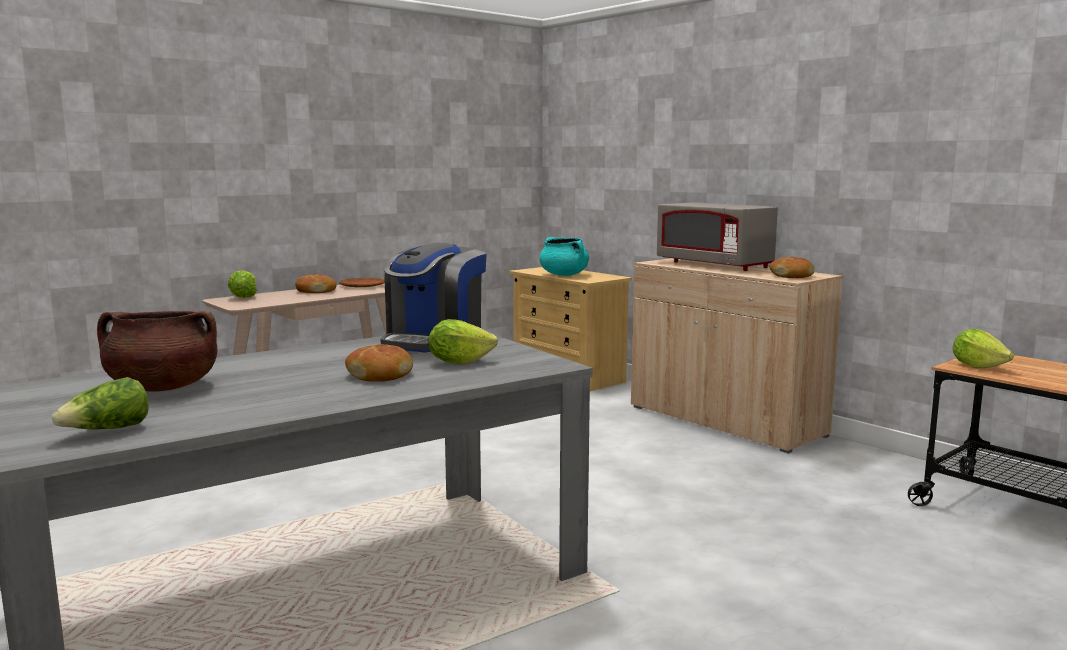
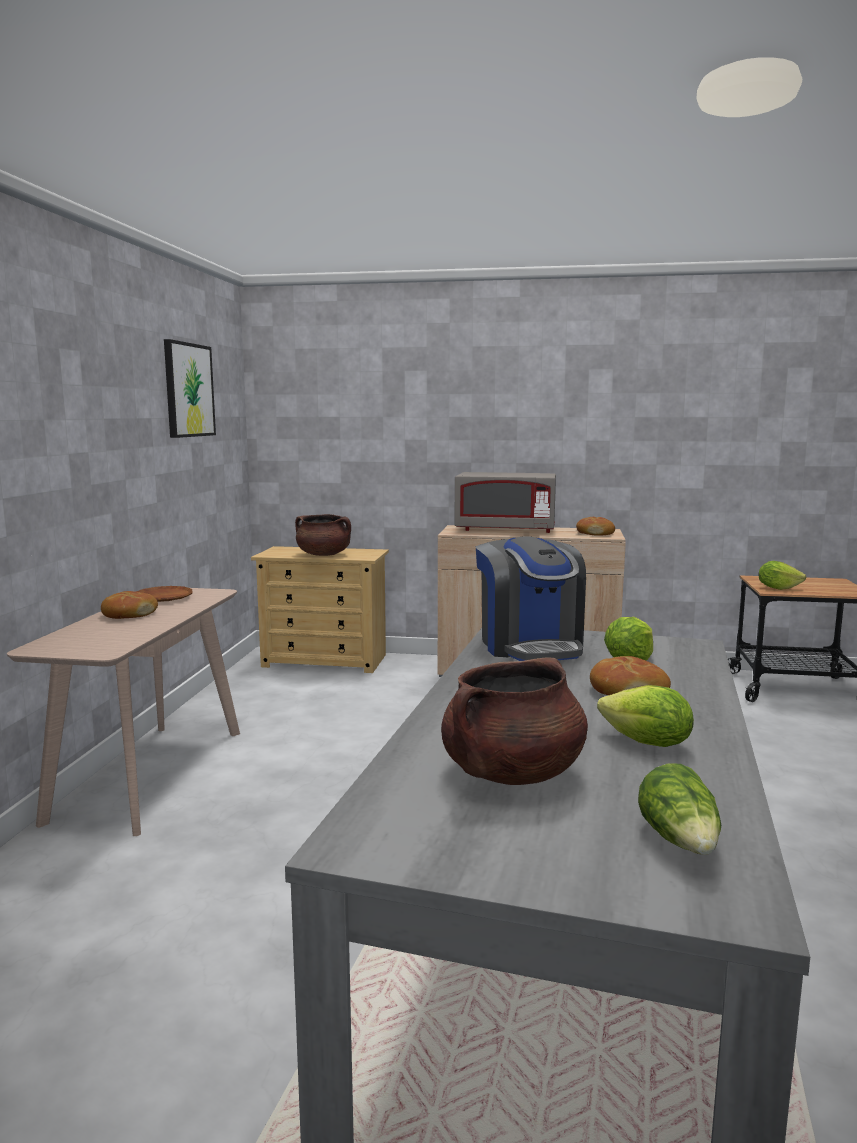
camera: 40 degrees left, 0 degrees up
(243, 297) = (61, 640): lettuce -> lettuce (647, 743)
(448, 123) = (188, 390): none -> picture
(564, 275) = (323, 555): turquoise cooking pot -> brown cooking pot

